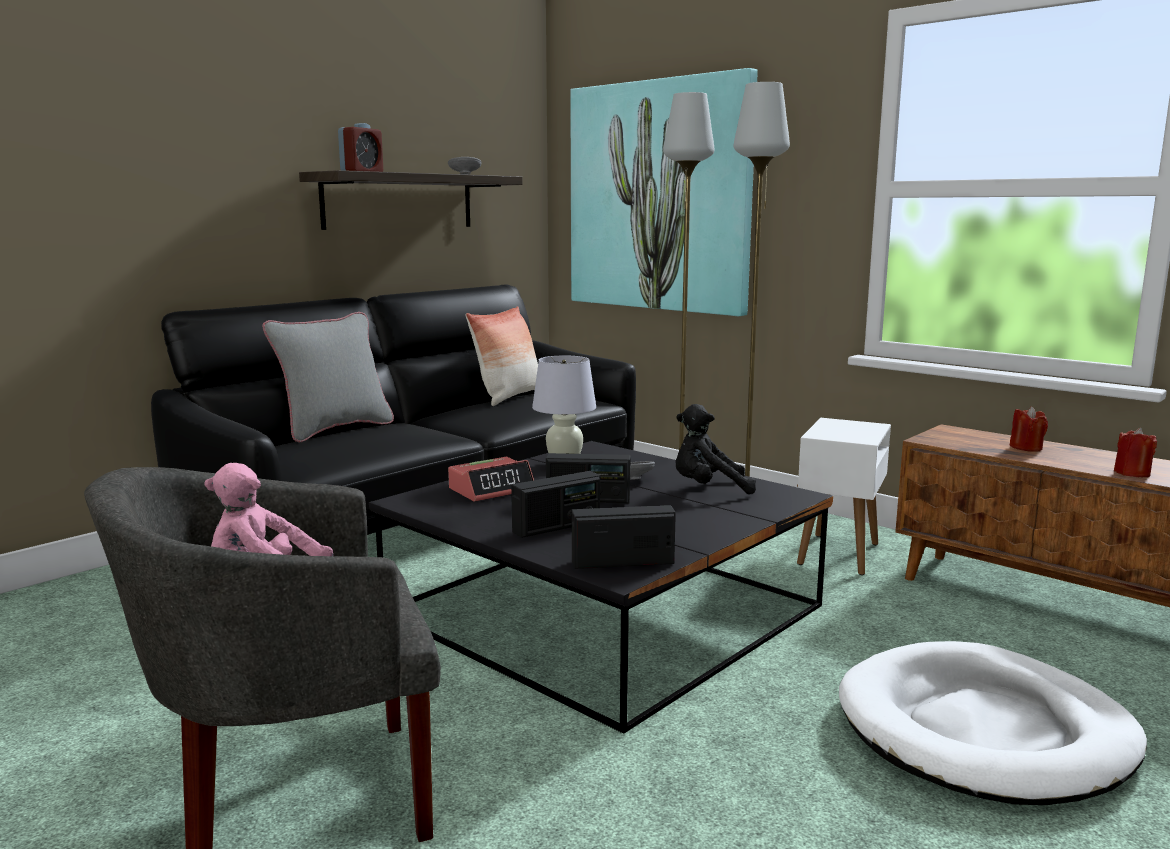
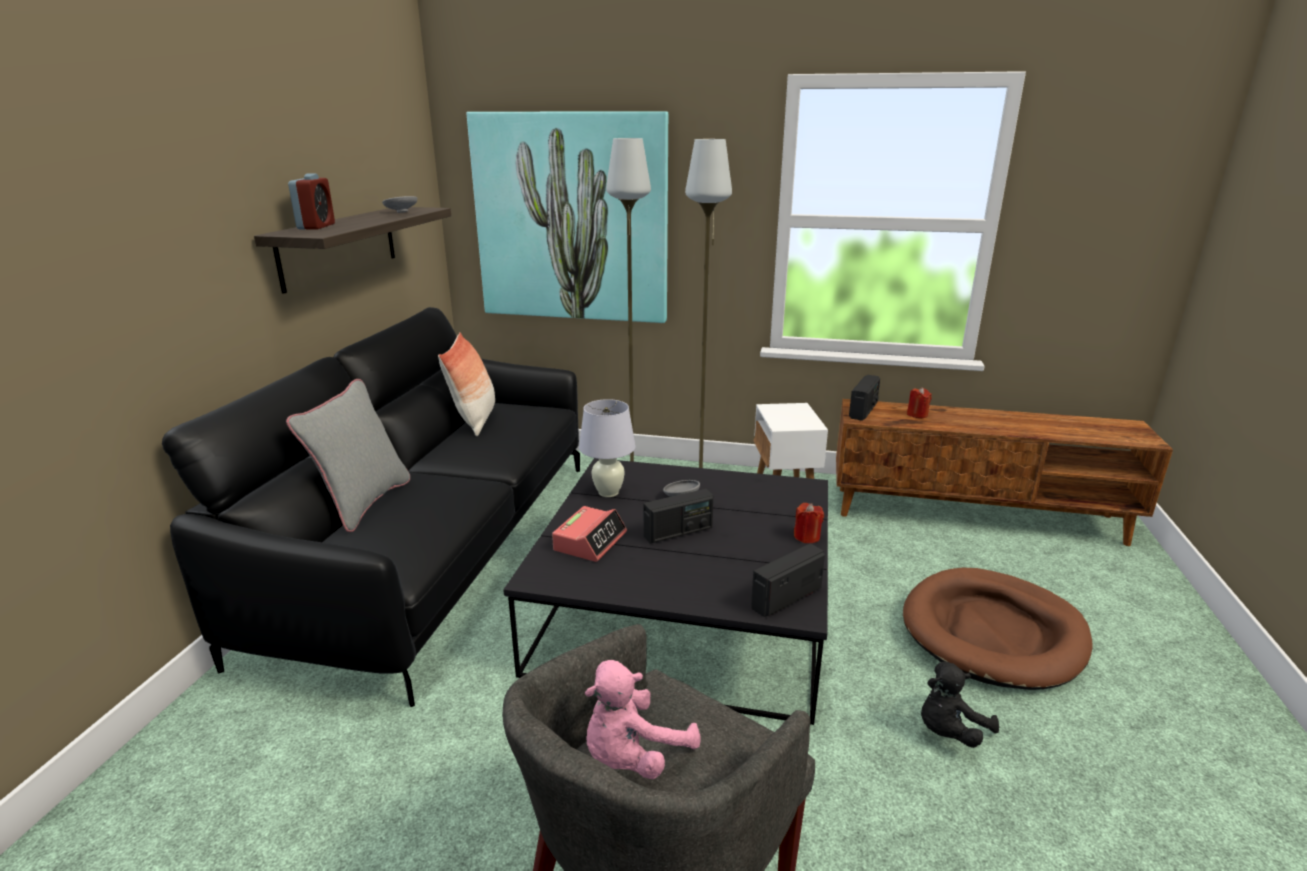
camera: 30 degrees left, 10 degrees up
(557, 527) = (694, 572): radio -> radio (863, 410)
(708, 489) = (746, 495): black plush toy -> black plush toy (948, 731)
(984, 731) = (993, 633): white dog bed -> brown dog bed
(1132, 473) = (995, 428): red candle -> red candle (807, 537)

